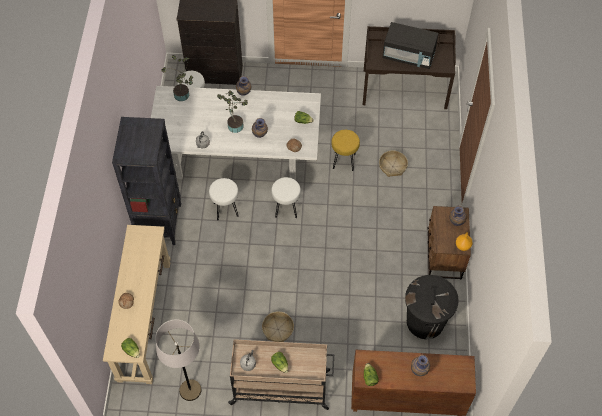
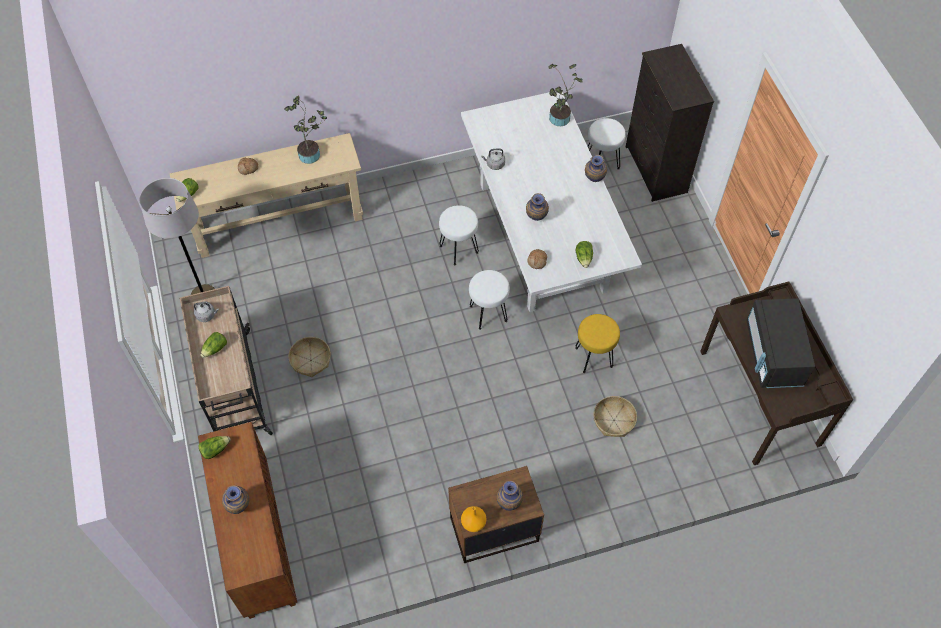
camera: 70 degrees right, 0 degrees up
(160, 223) = (411, 191): black bookcase -> none
(235, 124) = (541, 187): potted plant -> potted plant (311, 154)
(425, 321) = (379, 532): black trash can -> none

